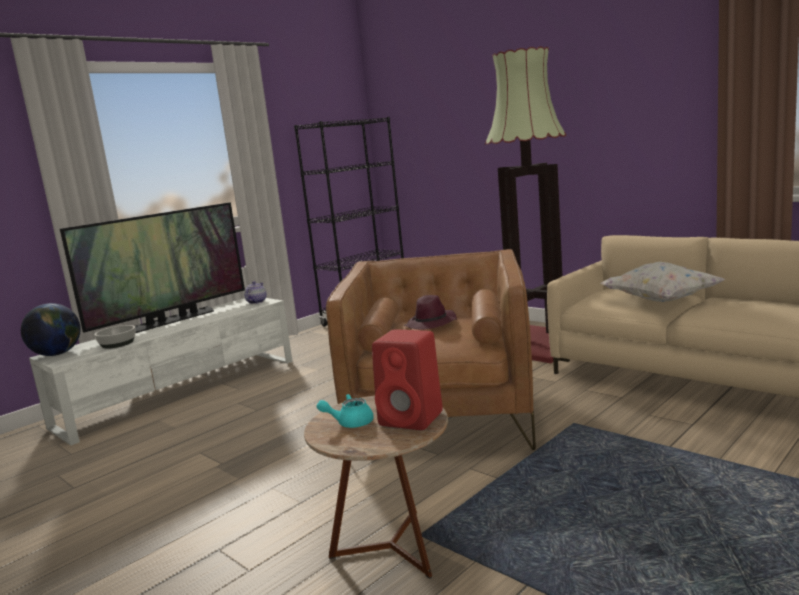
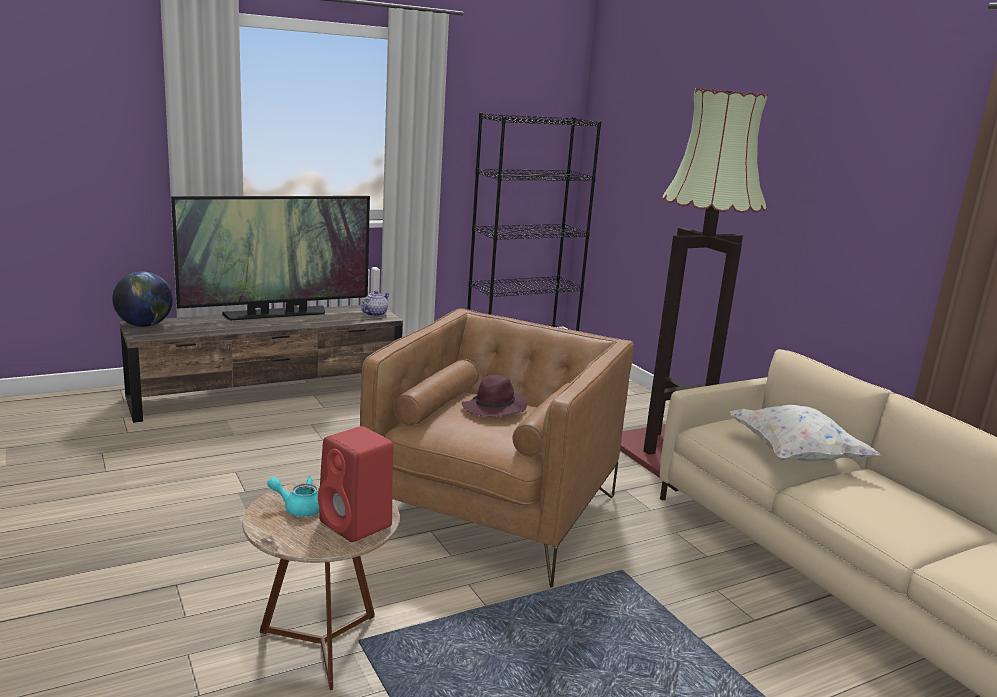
camera: 15 degrees right, 5 degrees up
(117, 343) = (204, 329): bowl -> none
(182, 392) = (269, 393): white tv stand -> brown tv stand

